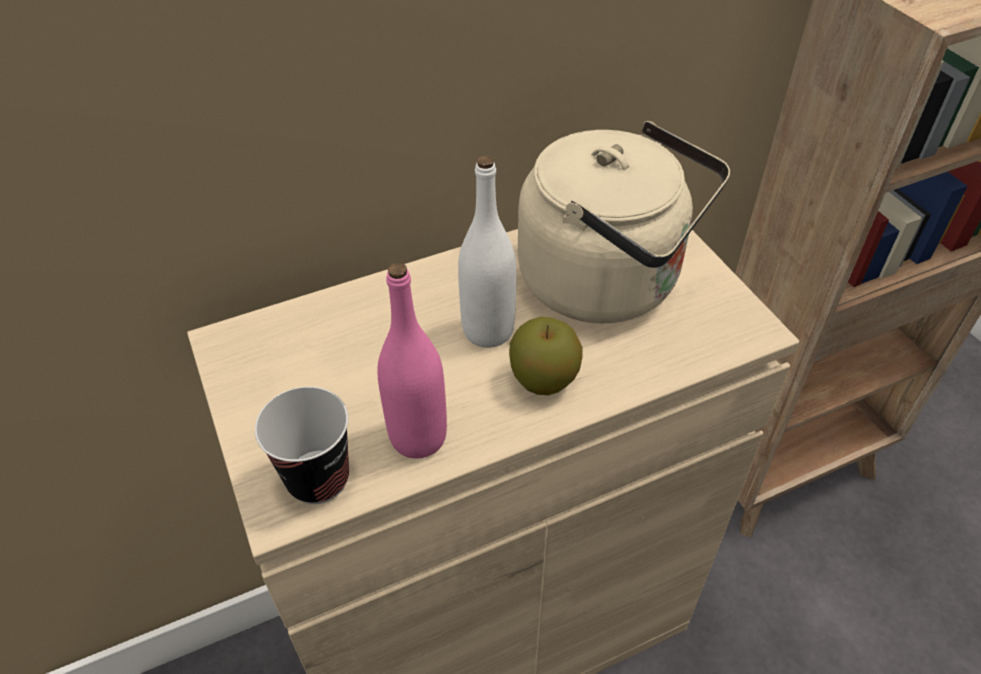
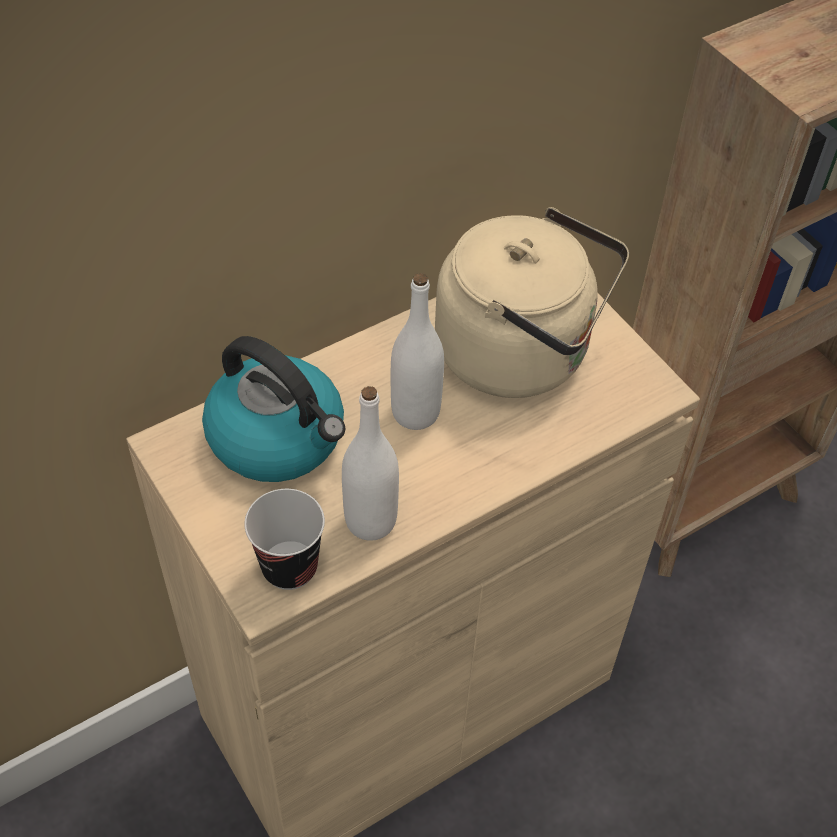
camera: 10 degrees left, 5 degrees up
(340, 344) = (279, 438): none -> kettle
(418, 437) = (370, 521): pink bottle -> white bottle
(544, 379) = (474, 456): apple -> none

